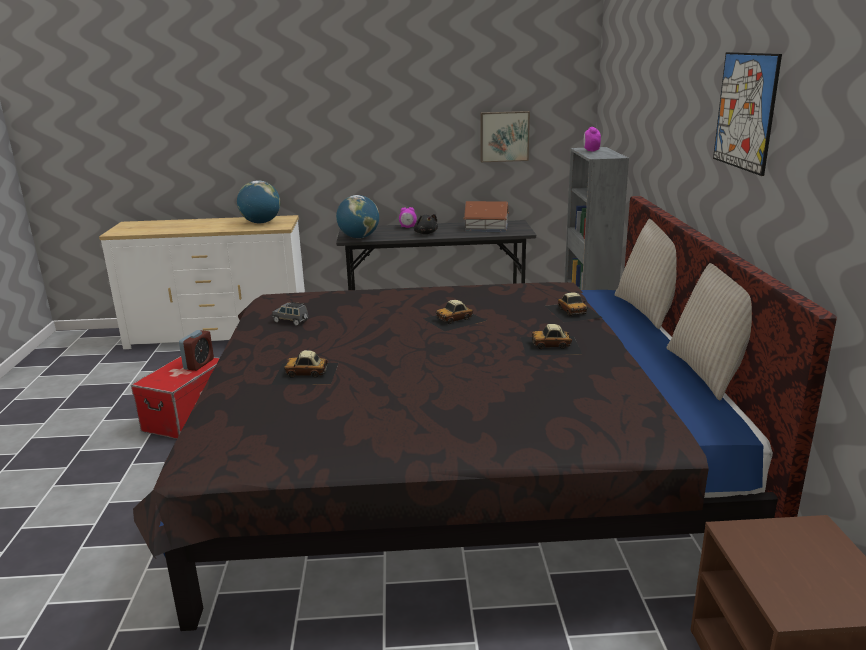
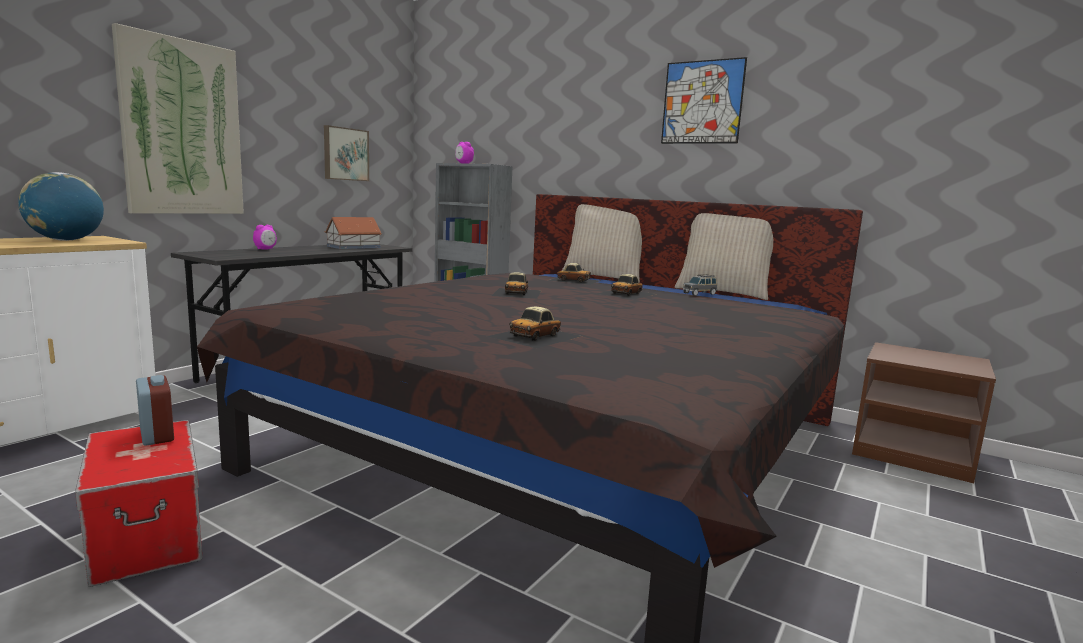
camera: 55 degrees left, 10 degrees down
(291, 321) = (371, 314): grey toy car -> grey toy car (699, 293)
(352, 134) = (182, 128): none -> picture
(359, 237) = (232, 256): globe -> none
(425, 233) = (303, 251): black plush toy -> none

